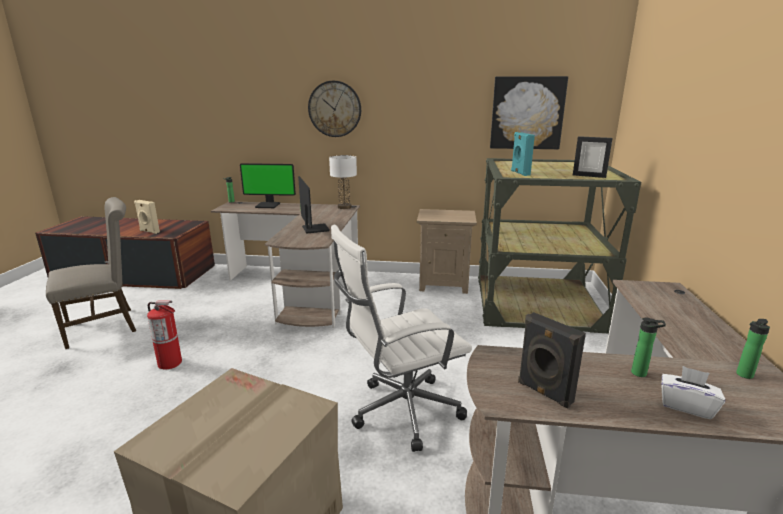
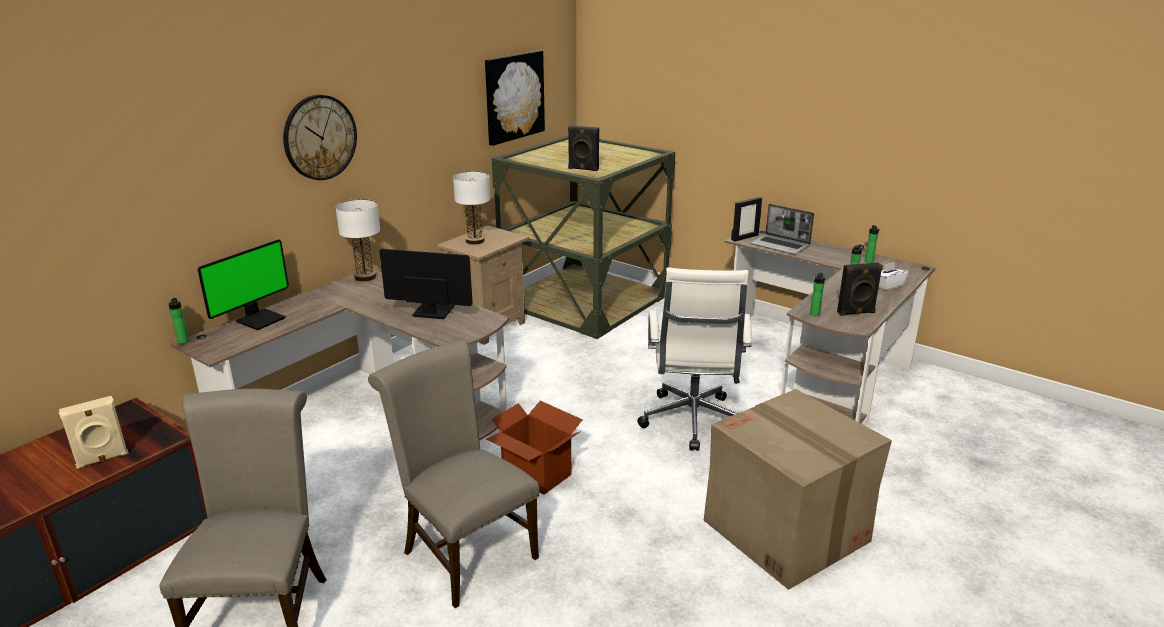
camera: 60 degrees left, 5 degrees up
(170, 363) = (464, 551): fire extinguisher -> beige chair
(271, 360) = (536, 474): none -> cardboard box
(441, 214) = (474, 241): none -> table lamp
(494, 363) = (814, 315): none -> bottle
(519, 173) = (583, 169): turquoise speaker -> black speaker
(589, 176) = (629, 156): picture frame -> picture frame (744, 237)
(662, 308) = (781, 245): none -> laptop

